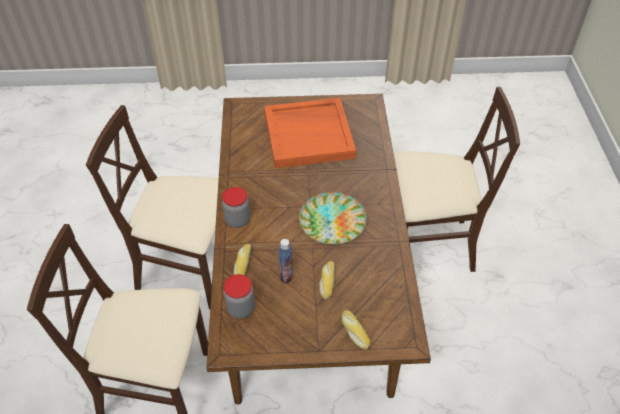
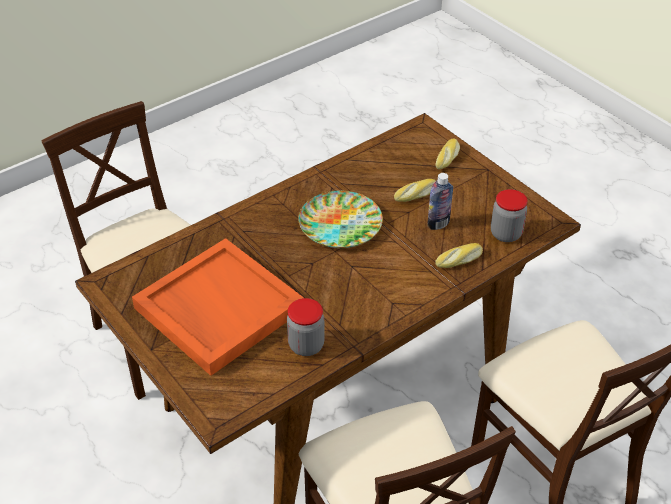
camera: 125 degrees left, 5 degrees down
(237, 220) = (411, 296): jar -> jar (306, 345)

